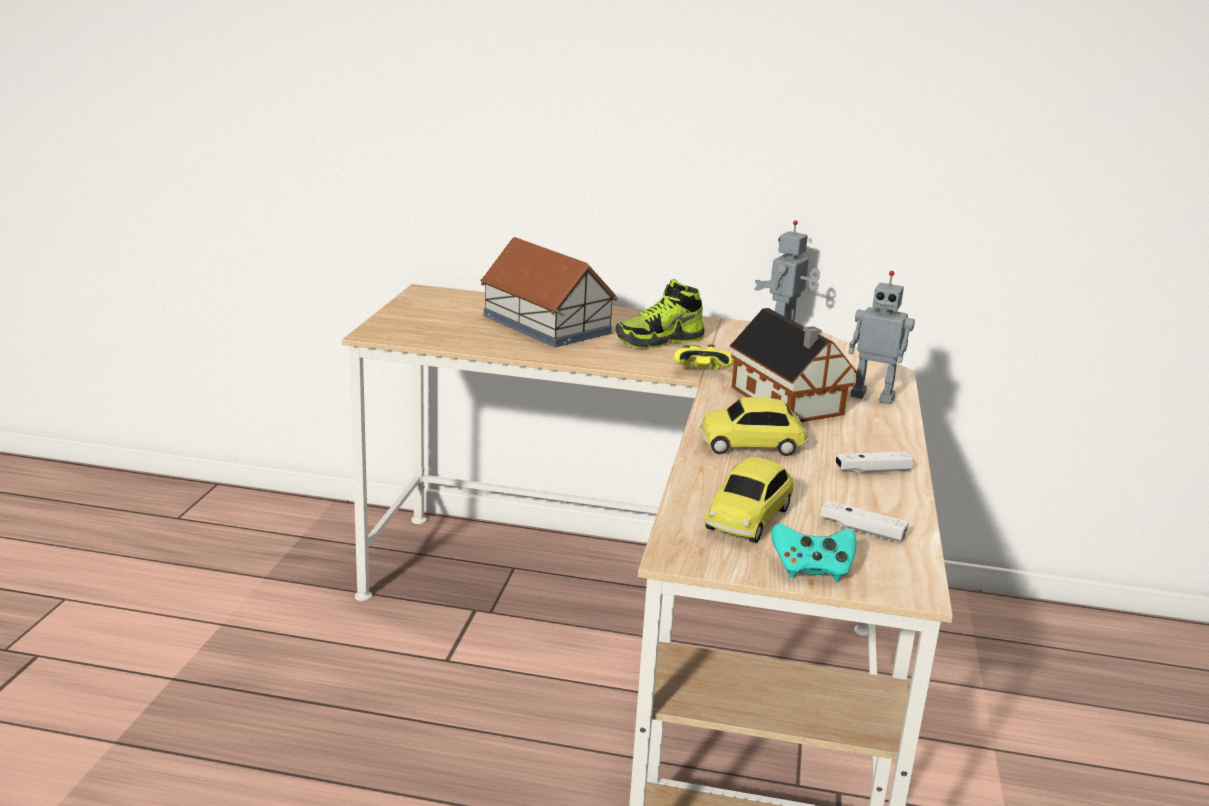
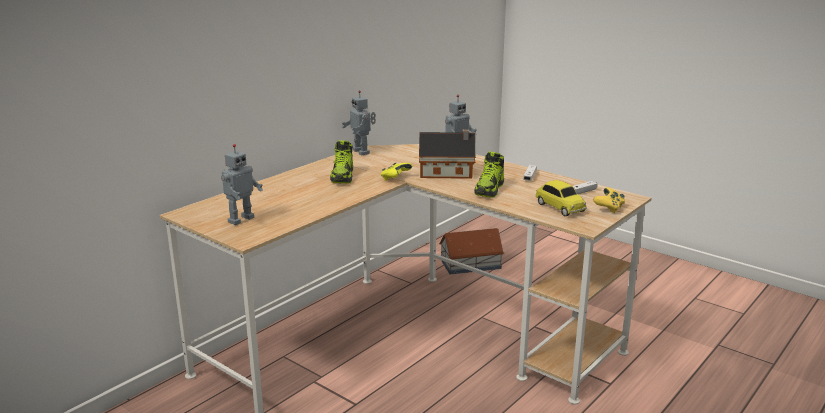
camera: 60 degrees left, 0 degrees up
(435, 319) = (240, 219): none -> toy robot
(546, 324) = (285, 195): toy house -> toy house (469, 263)
(752, 445) = (489, 190): toy car -> shoe
(811, 569) = (609, 208): turquoise game controller -> yellow game controller

